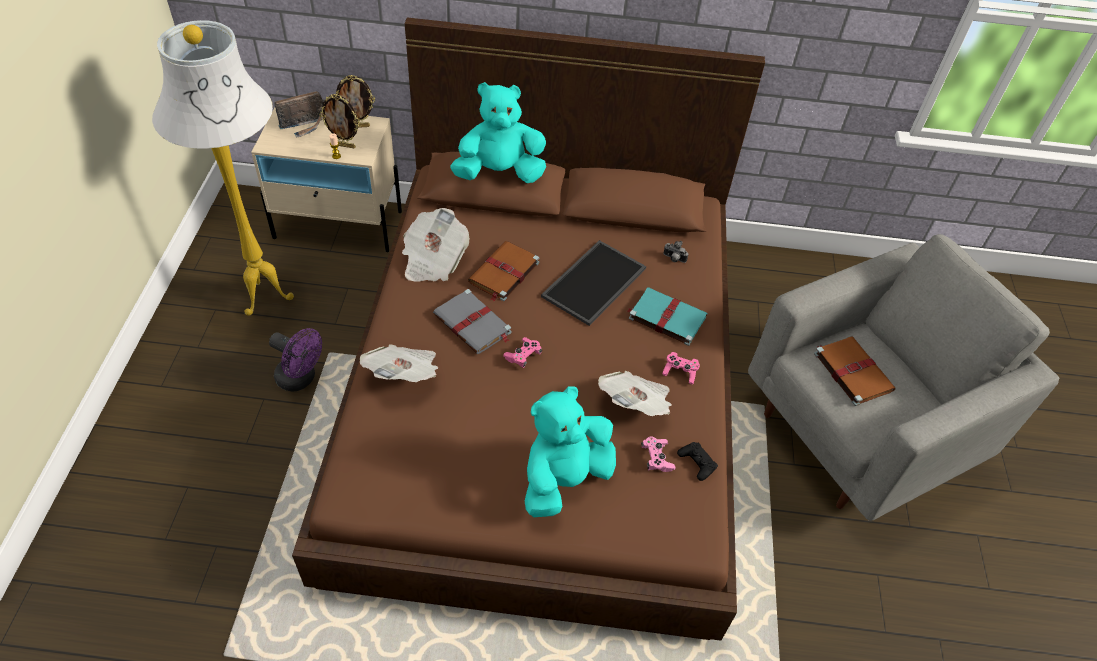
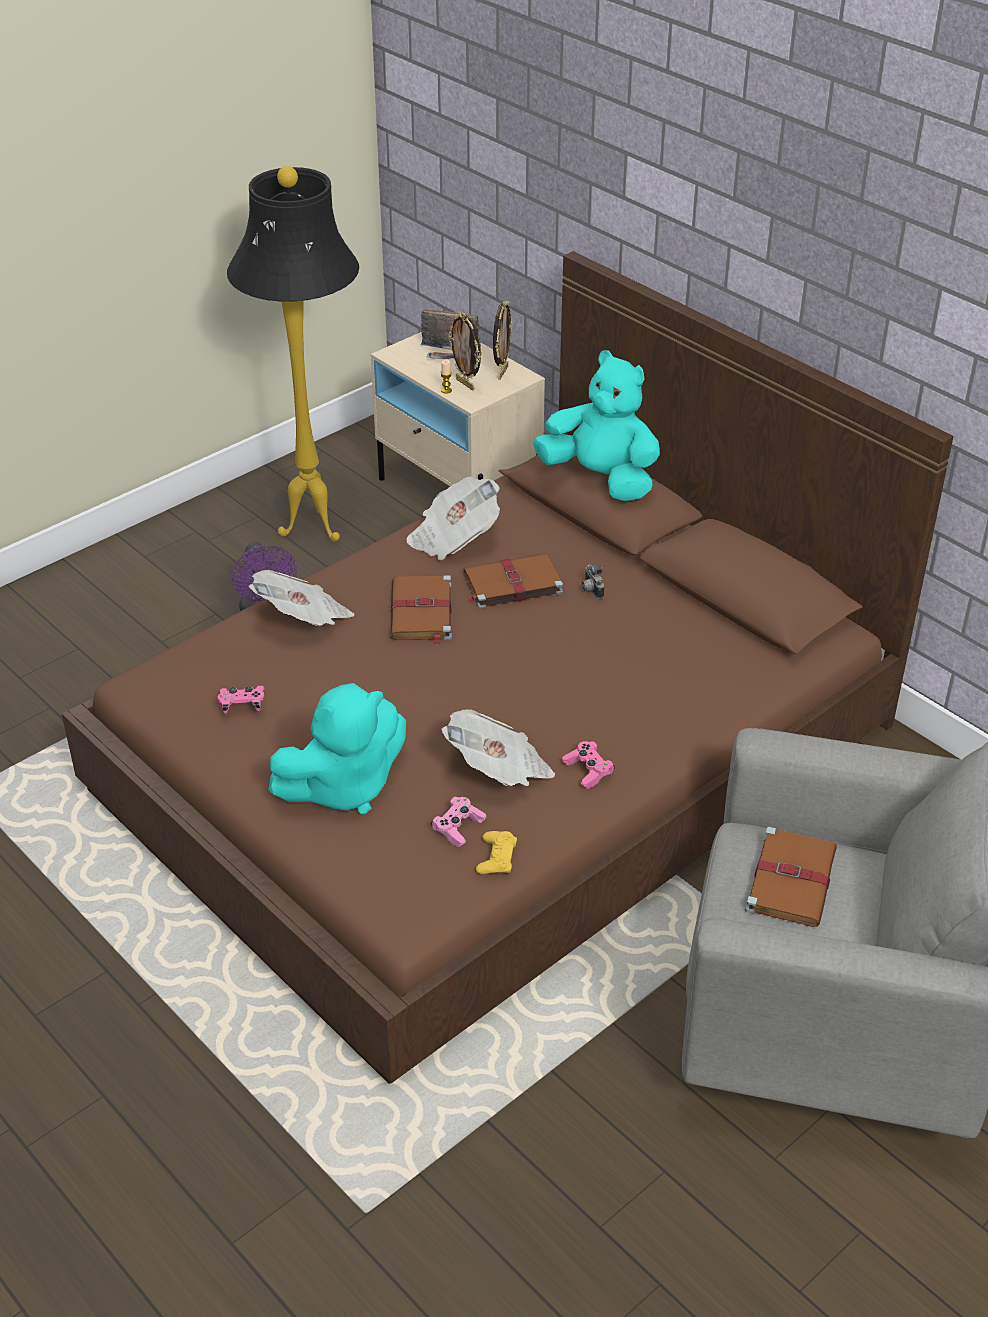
camera: 45 degrees right, 10 degrees down
(268, 297) = (315, 529): white floor lamp -> black floor lamp
(358, 126) = (502, 372): picture frame -> picture frame turned 105 degrees counterclockwise
(473, 324) = (421, 612): grey book -> brown book
(523, 356) = (436, 665): pink game controller -> pink game controller (242, 705)
(564, 478) = (343, 787): turquoise plush toy -> turquoise plush toy turned 150 degrees clockwise
(595, 284) = (600, 643): tray -> none
(666, 317) = (641, 714): turquoise book -> none
(673, 259) = (728, 667): camera -> camera (590, 590)
(697, 462) = (496, 857): black game controller -> yellow game controller

